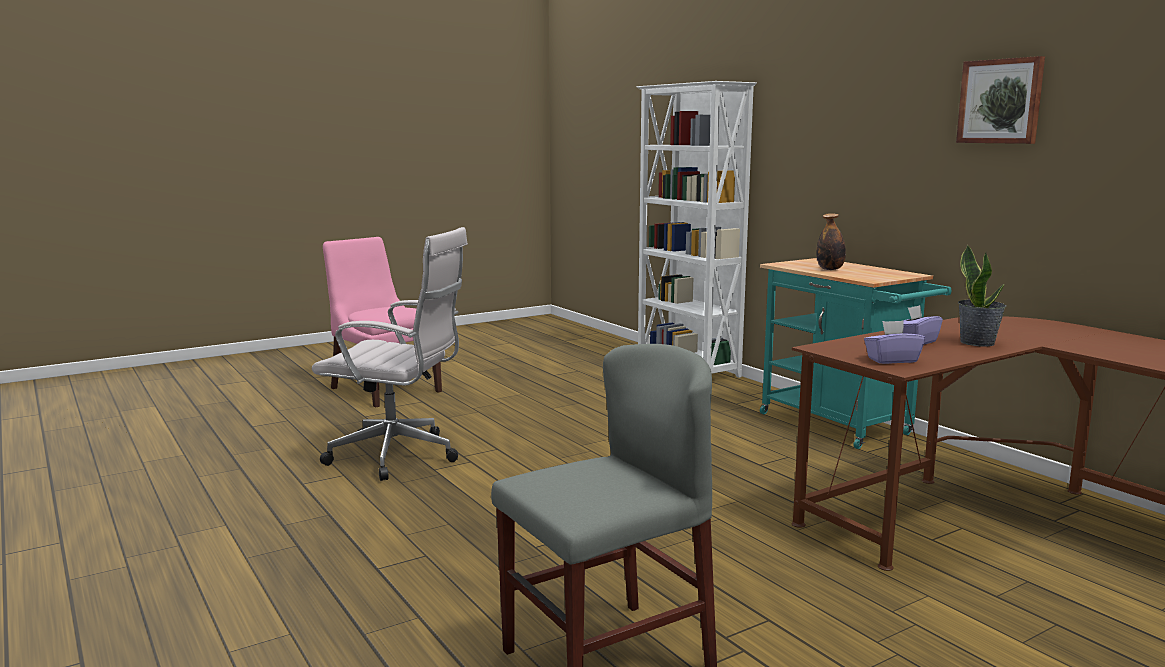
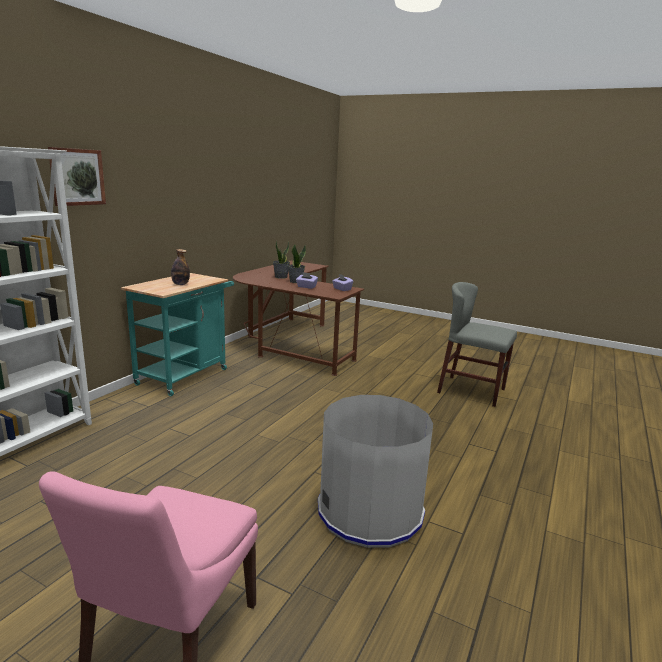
camera: 120 degrees left, 5 degrees up
(399, 456) = (370, 511): white office chair -> grey trash can
(1000, 101) = (203, 177): picture -> picture (76, 177)
(1031, 339) = (281, 277): none -> potted plant

